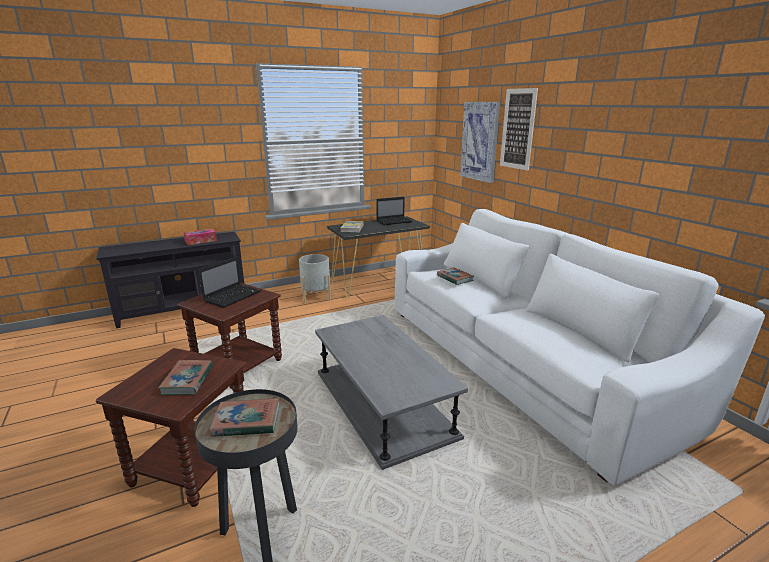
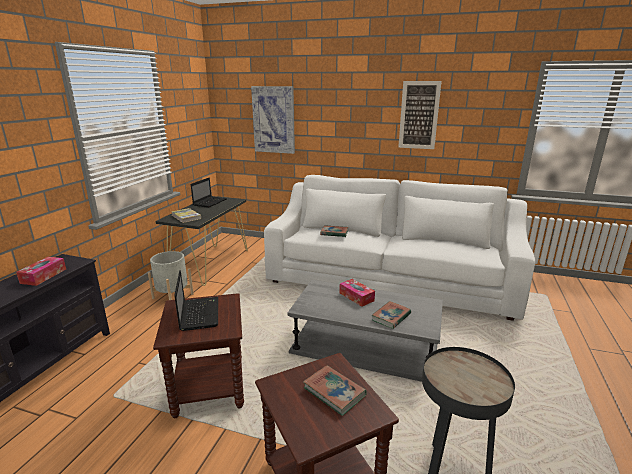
camera: 45 degrees left, 0 degrees up
(246, 421) = (466, 377): book -> book (391, 317)
(389, 344) = (356, 297): none -> tissue box
(518, 129) = (316, 108): picture -> picture (419, 115)

